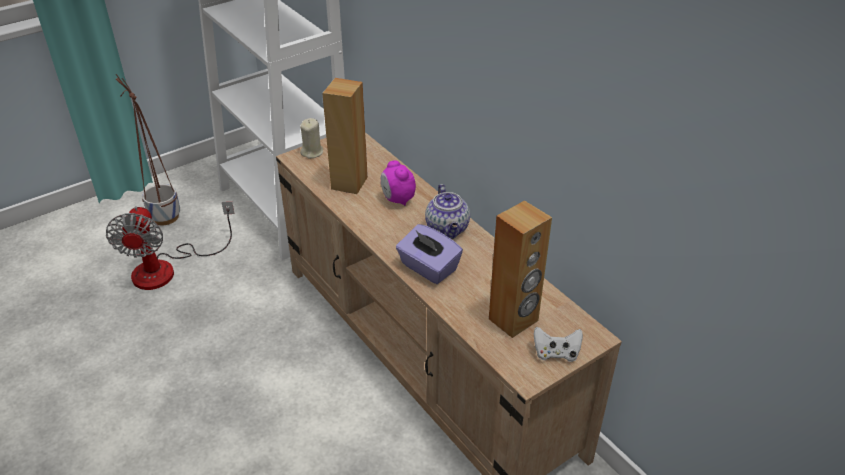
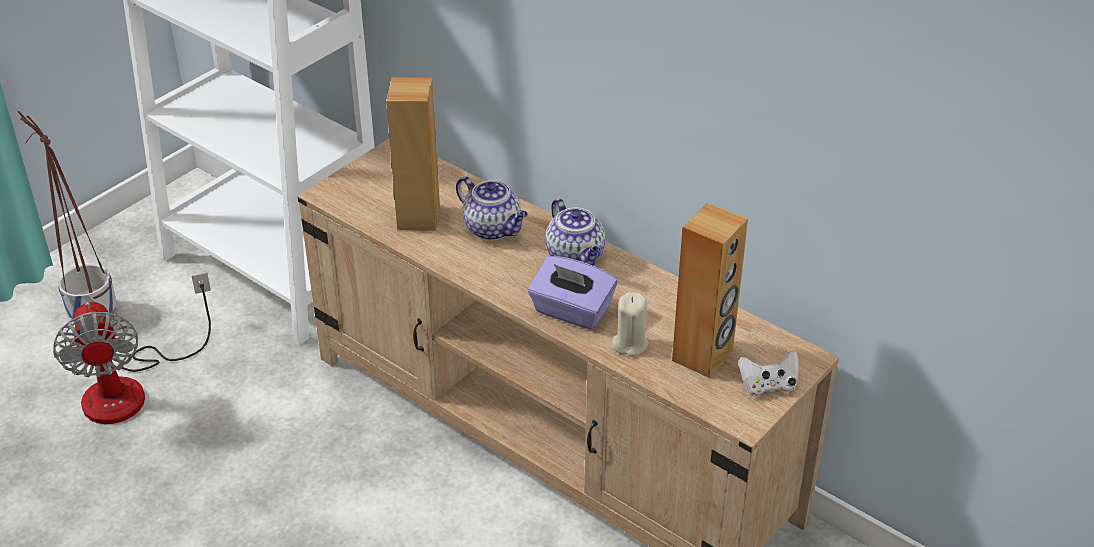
camera: 15 degrees left, 0 degrees up
(312, 152) = (347, 182): beige candle -> beige candle (629, 344)
(397, 199) = (493, 229): alarm clock -> teapot

